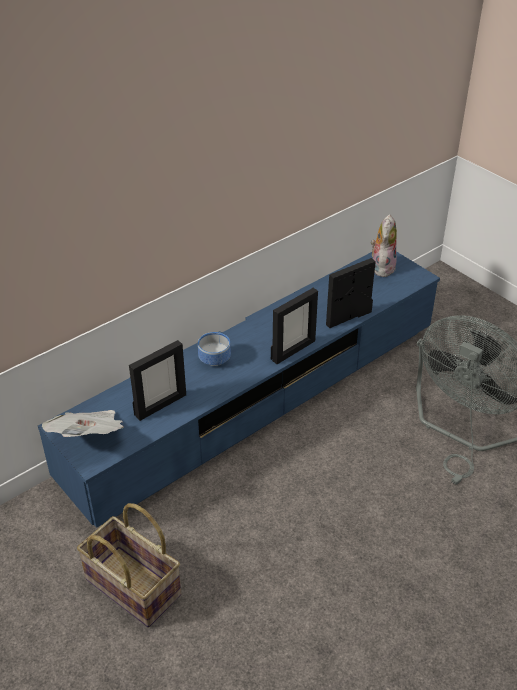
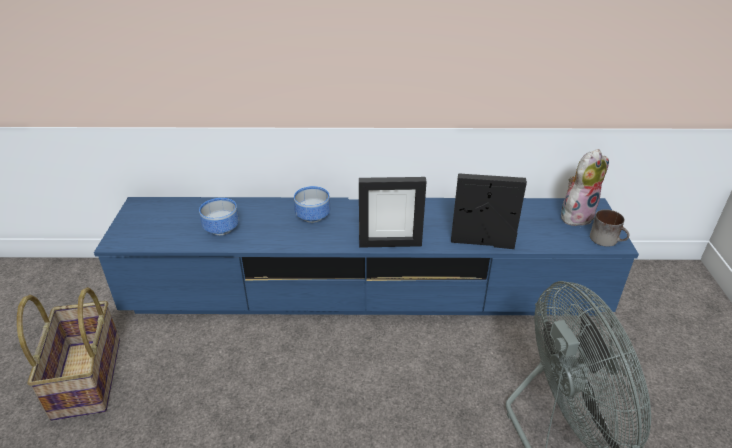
camera: 40 degrees right, 5 degrees down
(89, 437) = (143, 223): newspaper -> none
(160, 405) = (223, 228): picture frame -> bowl
(415, 276) = (607, 239): none -> mug

